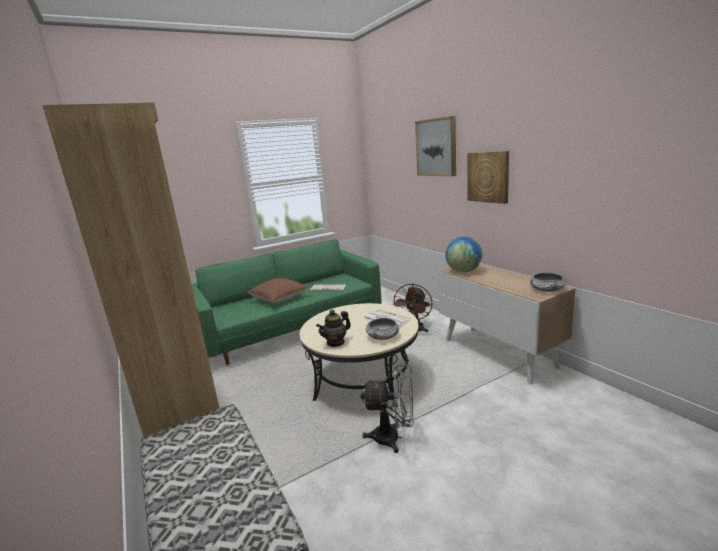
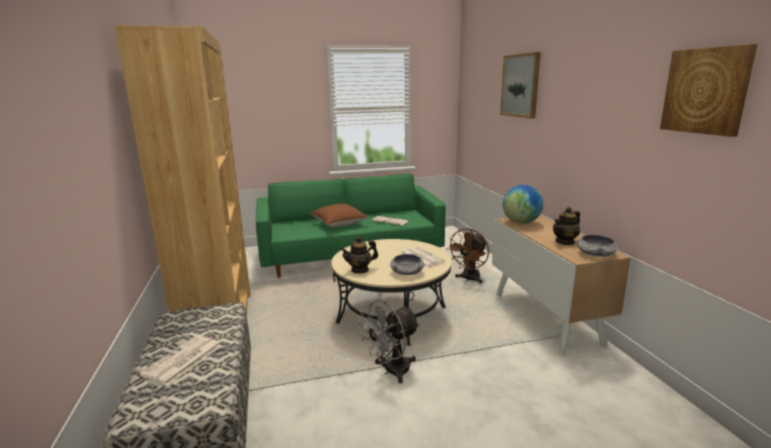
camera: 15 degrees right, 0 degrees up
(205, 492) = (182, 360): none -> newspaper
(393, 438) = (391, 371): grey fan -> grey fan turned 120 degrees clockwise
(488, 177) = (563, 122): picture -> picture (706, 91)
(514, 283) = (565, 242): none -> teapot

